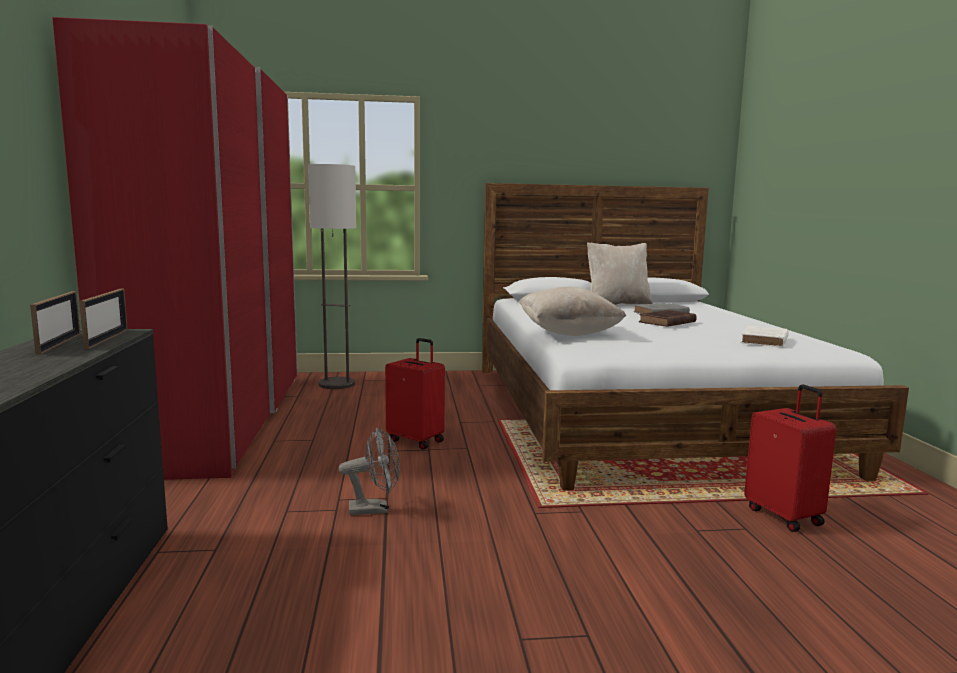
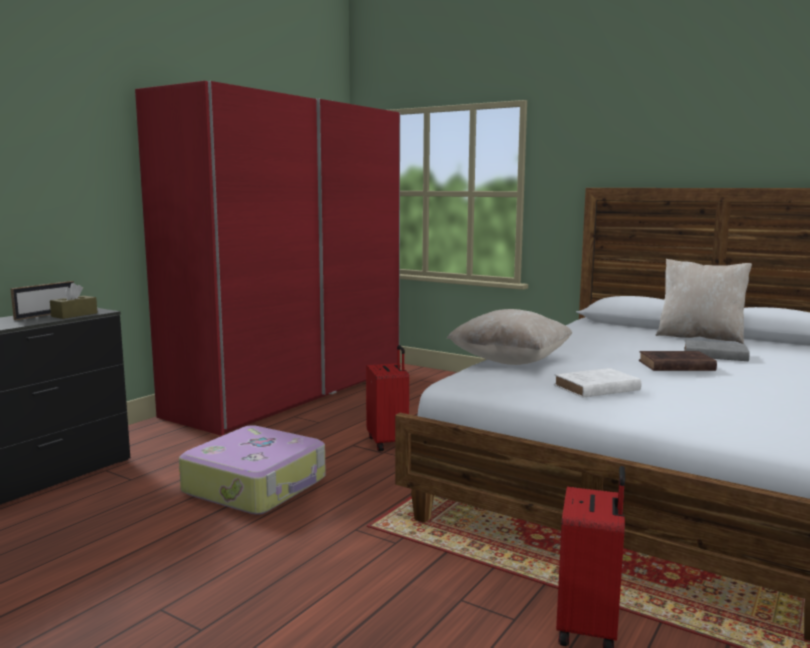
camera: 40 degrees right, 0 degrees up
(107, 338) = (74, 315): picture frame -> brown tissue box
(337, 384) = (422, 381): floor lamp -> none
(375, 509) = (257, 485): grey fan -> suitcase
(764, 341) = (721, 407): white book -> white book (594, 388)

